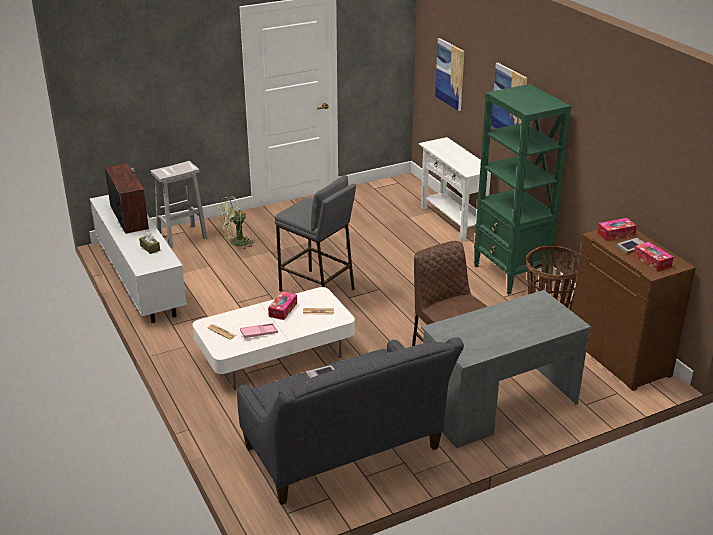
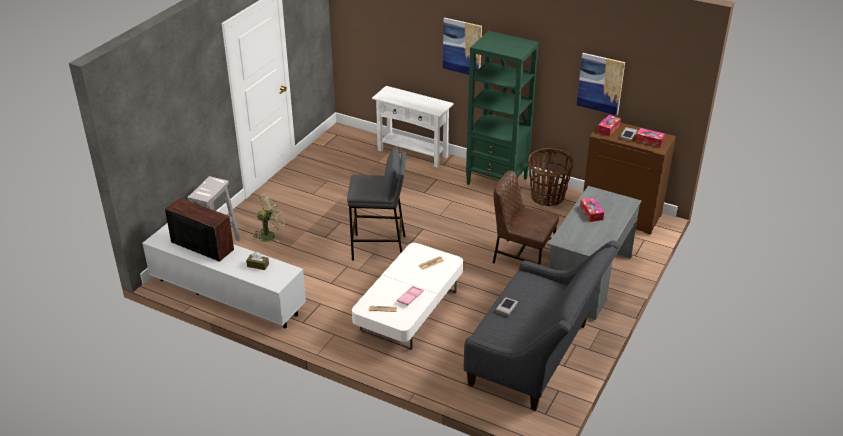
camera: 35 degrees left, 5 degrees up
(236, 243) = (270, 235): green fan -> green fan turned 150 degrees counterclockwise
(283, 310) = (405, 272): tissue box -> tissue box (591, 213)
(450, 74) = (382, 33): picture -> picture (600, 83)

